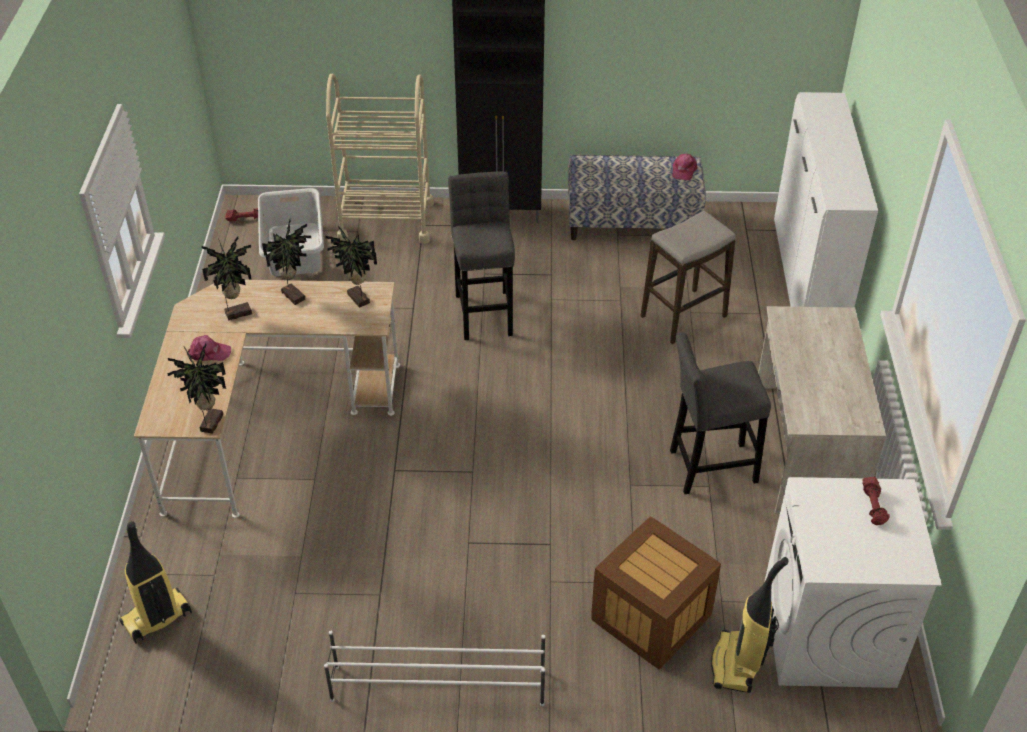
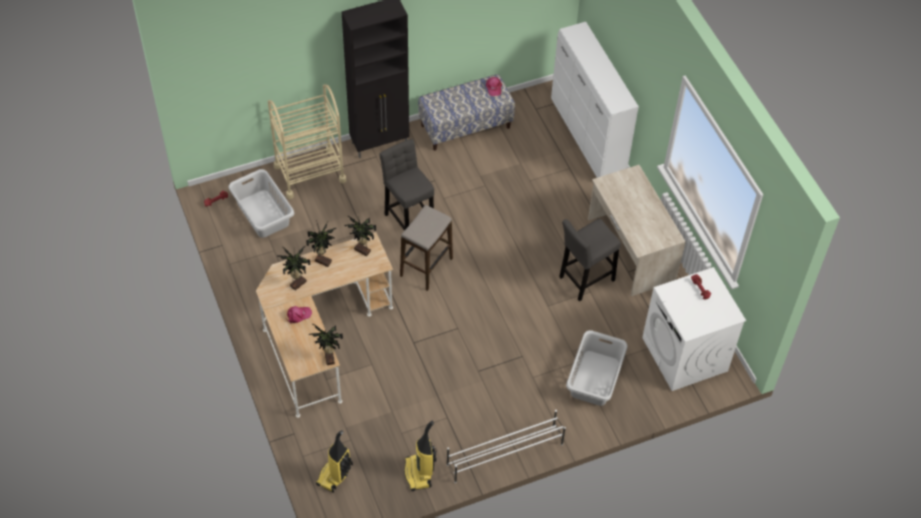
camera: 25 degrees left, 10 degrees up
(651, 617) = (594, 378): crate -> grey laundry basket
(684, 317) = (527, 185): stool -> stool (426, 267)
(737, 664) = (647, 387): vacuum cleaner -> vacuum cleaner (419, 473)

